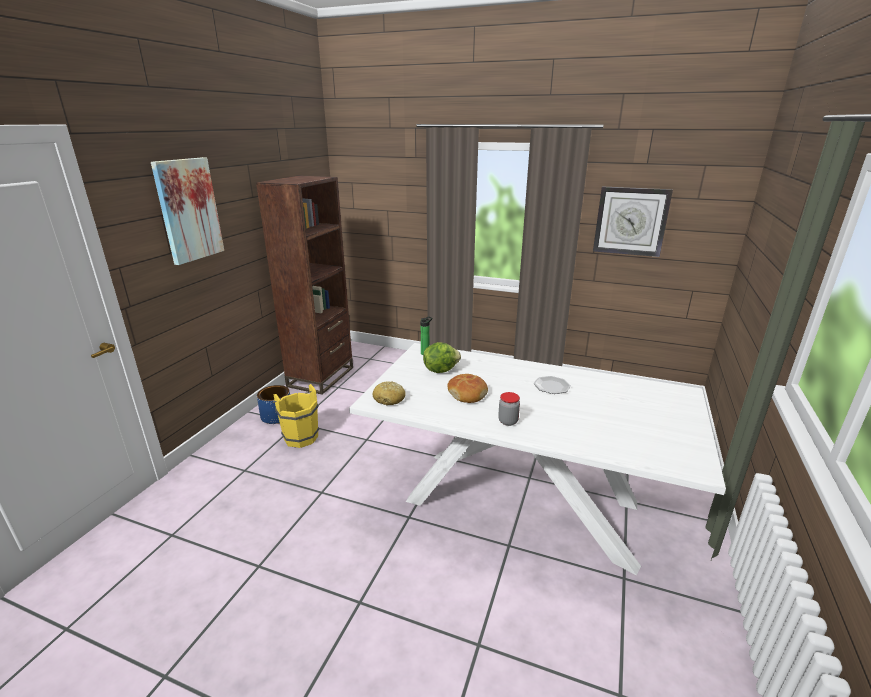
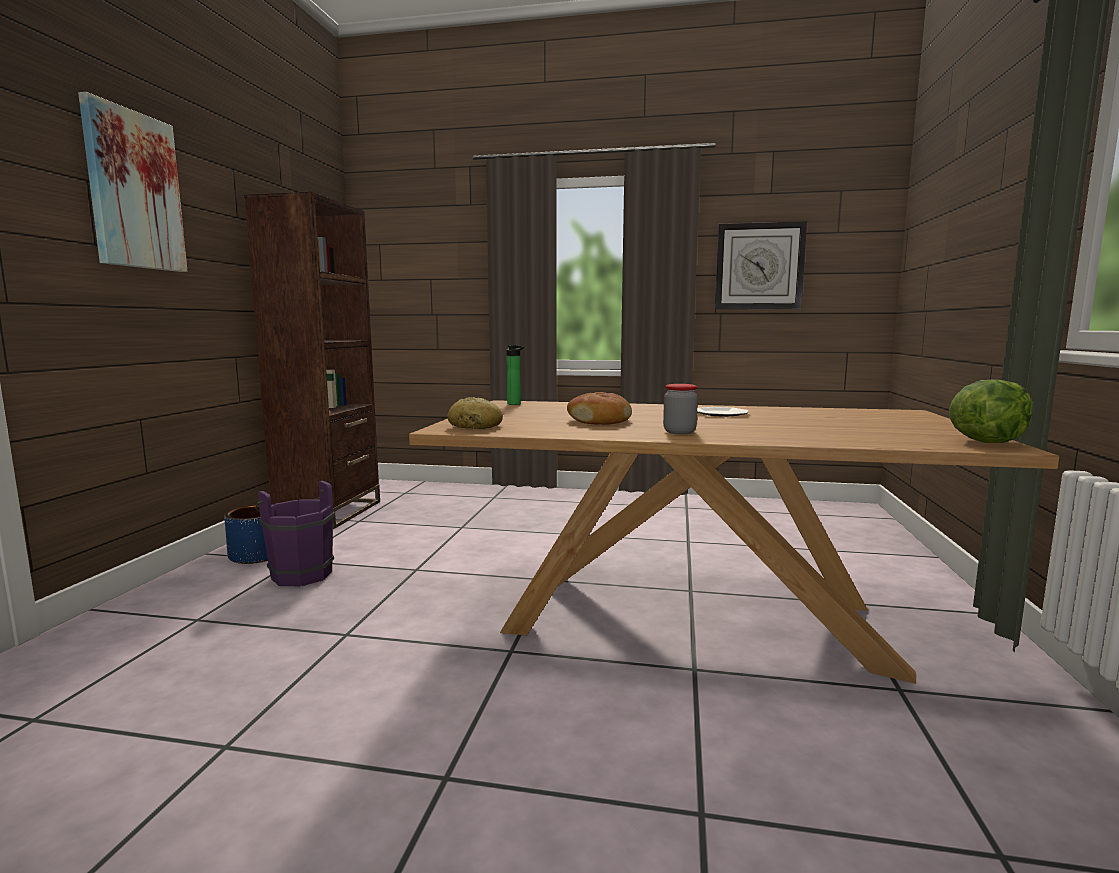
camera: 10 degrees left, 15 degrees down
(300, 436) = (300, 574): yellow bucket -> purple bucket
(440, 370) = (545, 410): lettuce -> lettuce (986, 441)
(521, 502) = (690, 618): white dining table -> brown dining table

